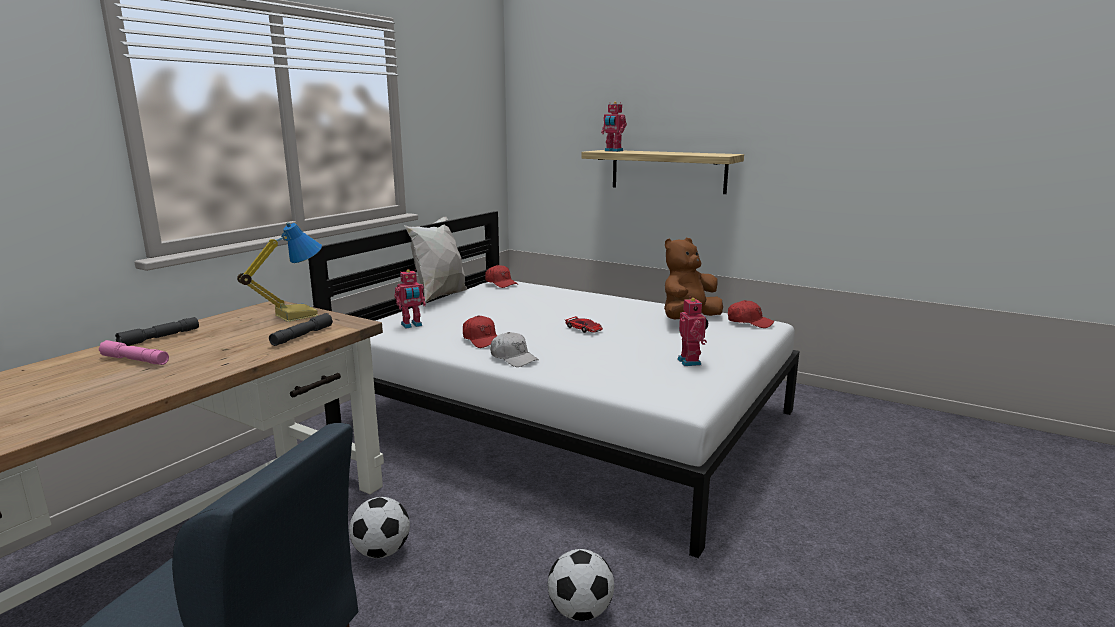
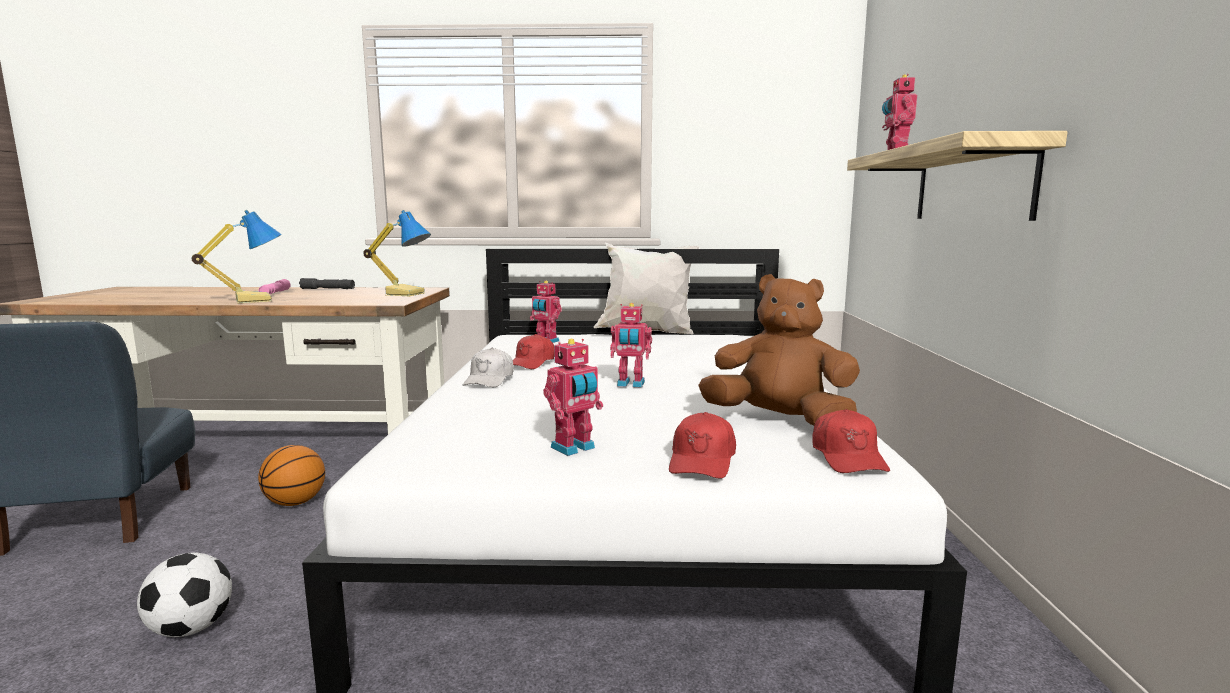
camera: 60 degrees right, 5 degrees down
(192, 371) = (253, 300): none -> table lamp
(302, 336) = (348, 301): grey flashlight -> none
(382, 552) = (296, 502): football -> basketball
(501, 283) = (736, 336): red cap -> red cap (702, 461)
(584, 328) = (630, 384): toy car -> toy robot

